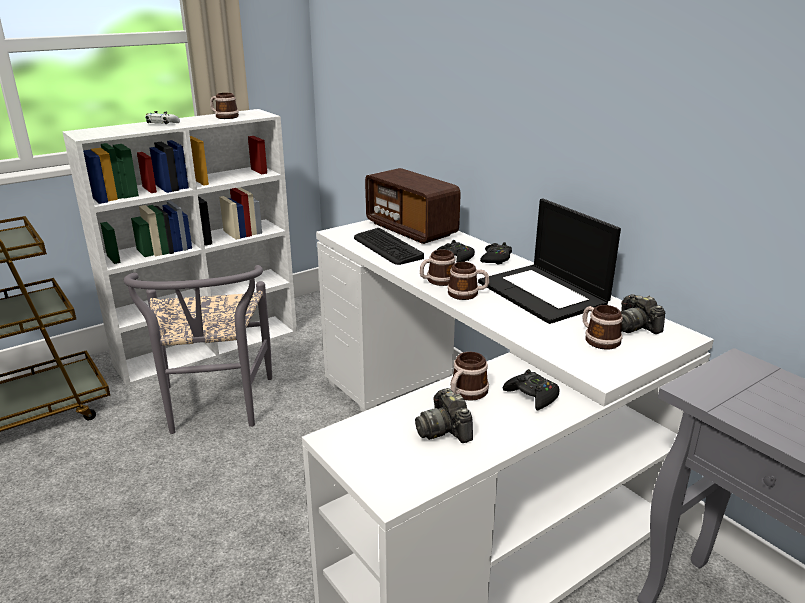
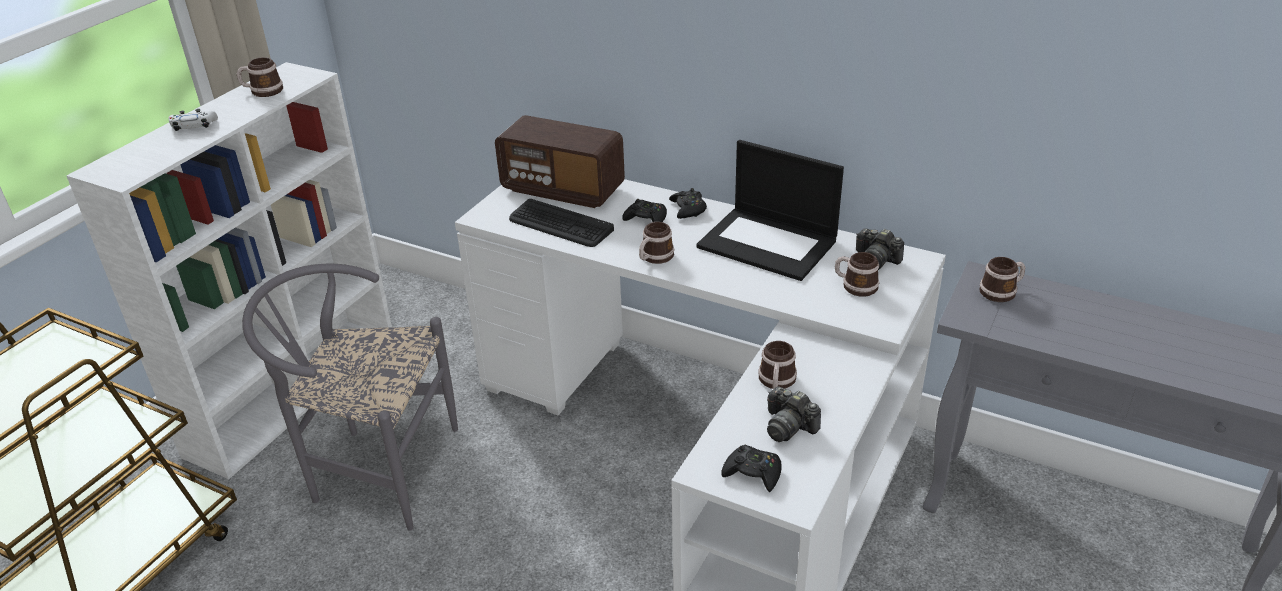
camera: 25 degrees left, 10 degrees up
(215, 409) = (374, 469): grey chair -> grey chair turned 135 degrees clockwise
(467, 294) = (698, 266): mug -> mug (1001, 291)
(532, 396) = (833, 364): black game controller -> black game controller (753, 473)

